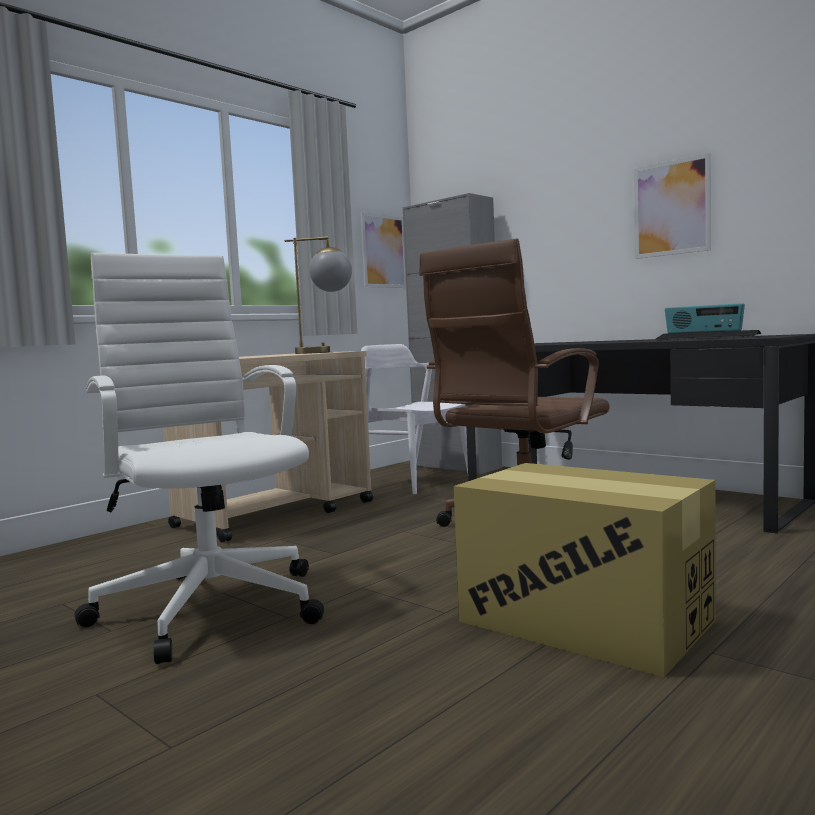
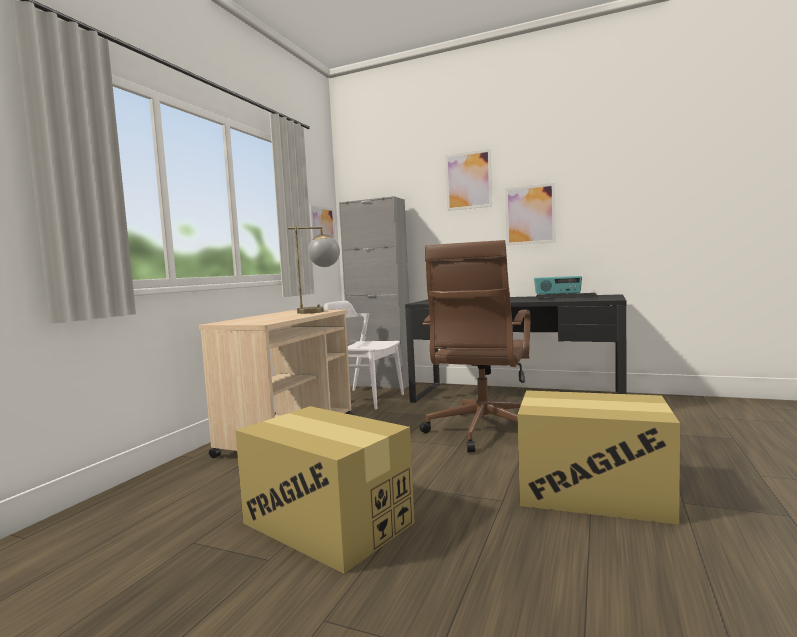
camera: 20 degrees left, 0 degrees up
(210, 605) = (327, 522): white office chair -> cardboard box
(581, 161) = (468, 180): none -> picture

